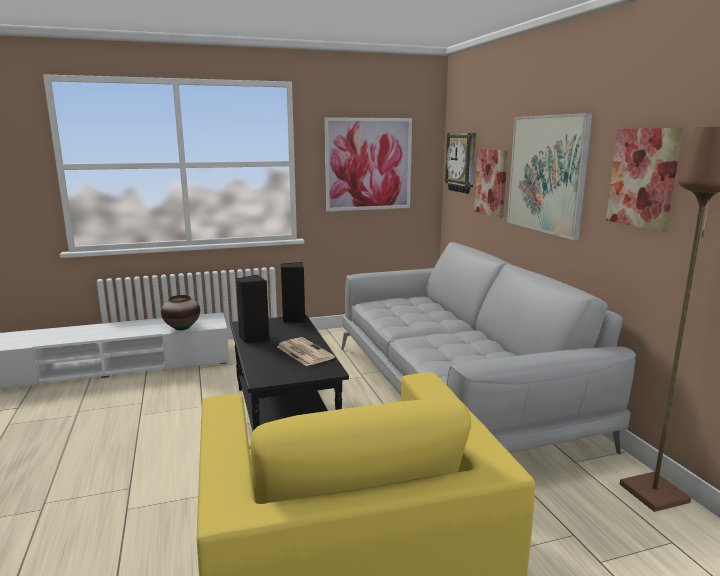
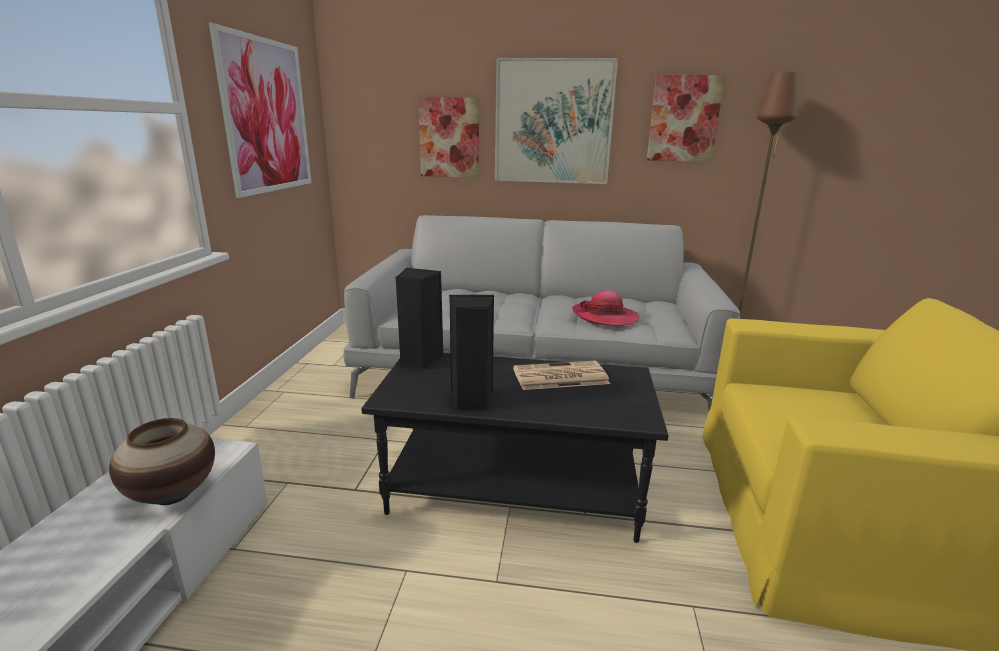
camera: 65 degrees left, 5 degrees up
(446, 352) = (605, 317): none -> hat
(462, 162) = (377, 116): wall clock -> none

